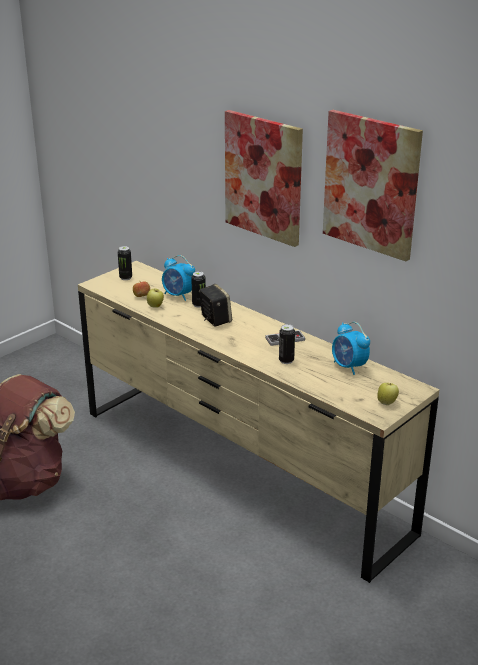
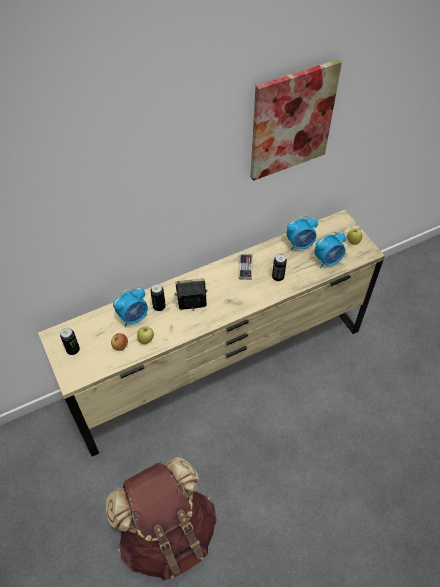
camera: 70 degrees left, 25 degrees up
(264, 177) = (183, 177): picture -> none
(339, 389) = (328, 260): none -> alarm clock

